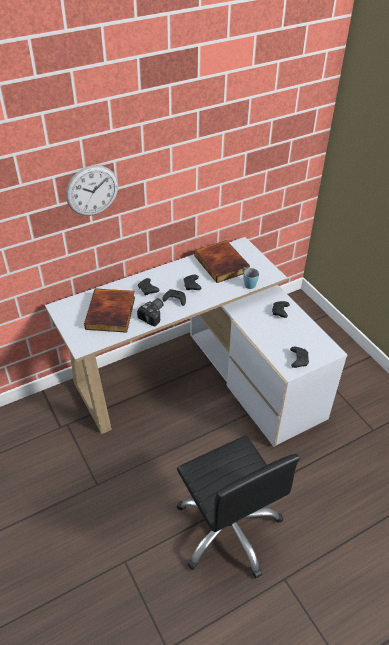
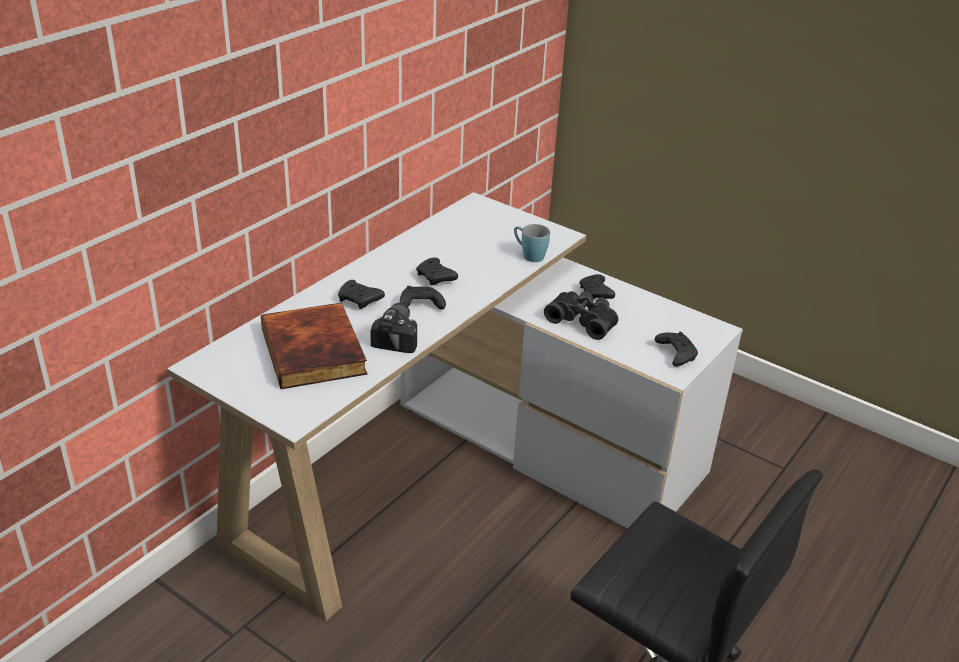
camera: 25 degrees left, 10 degrees down
(92, 190) = (244, 104): wall clock -> none
(222, 263) = (465, 236): book -> none
(262, 326) = (583, 320): none -> black binoculars

